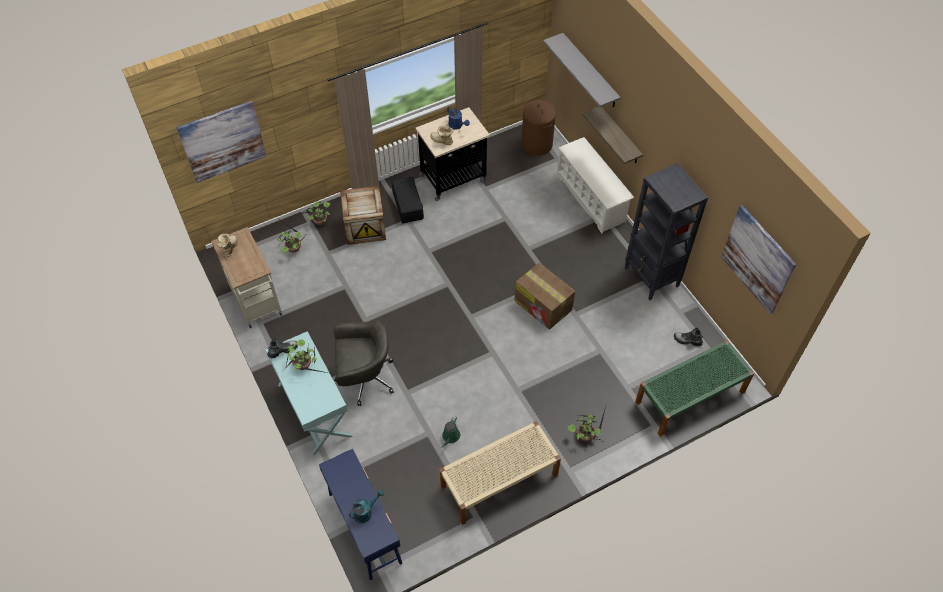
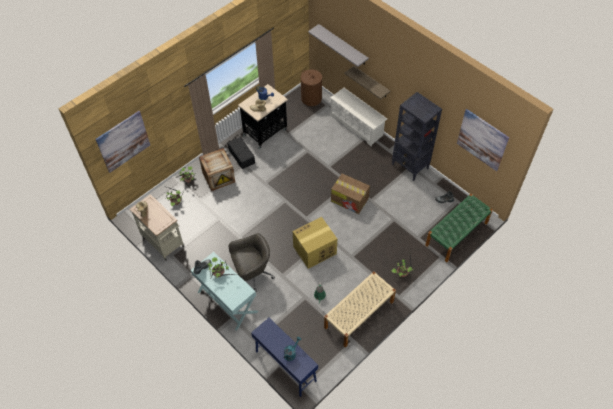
camera: 15 degrees left, 0 degrees up
(465, 367) = (314, 250): none -> cardboard box

